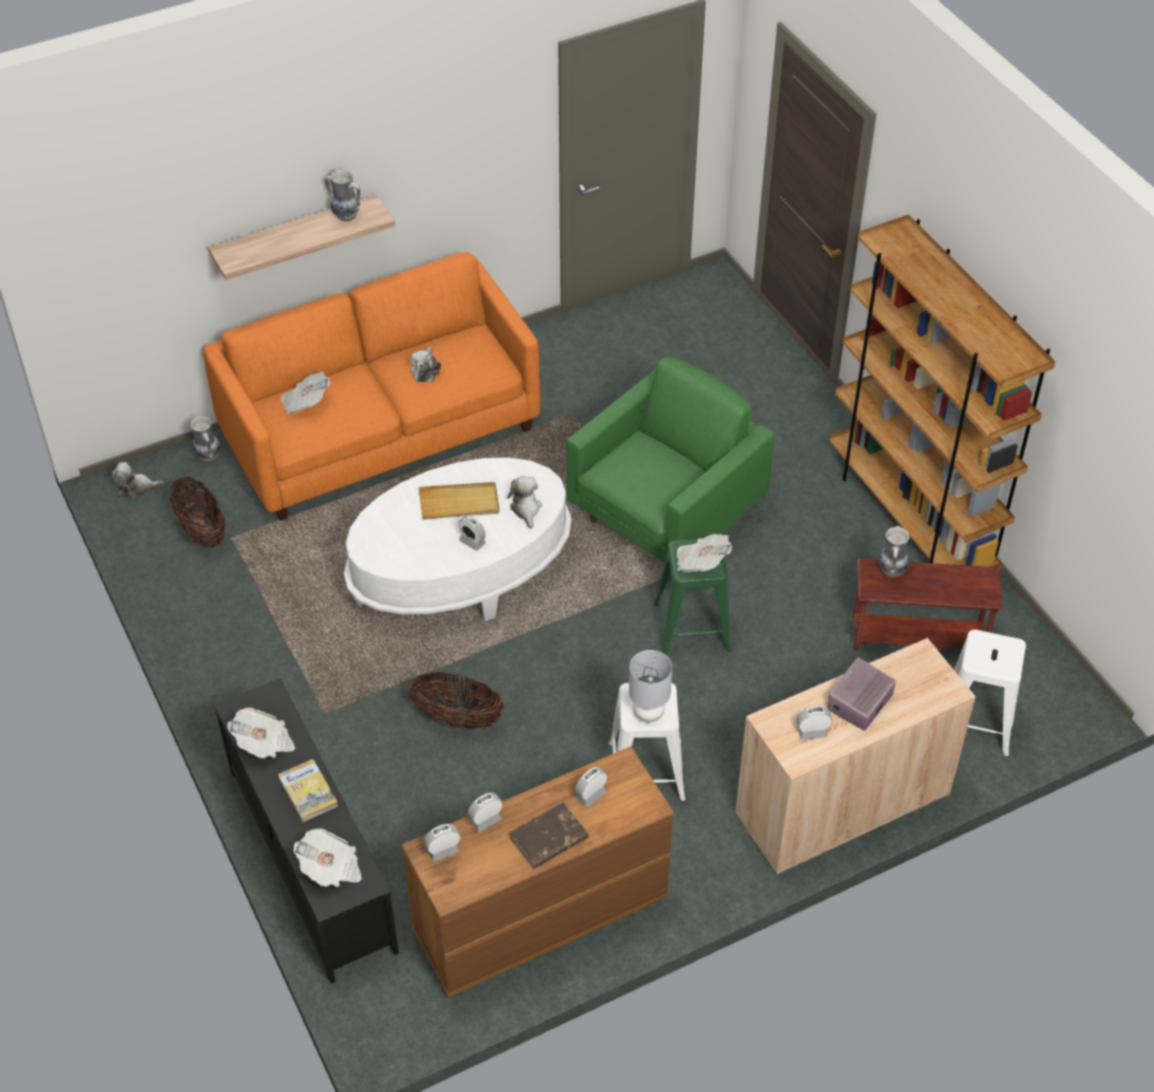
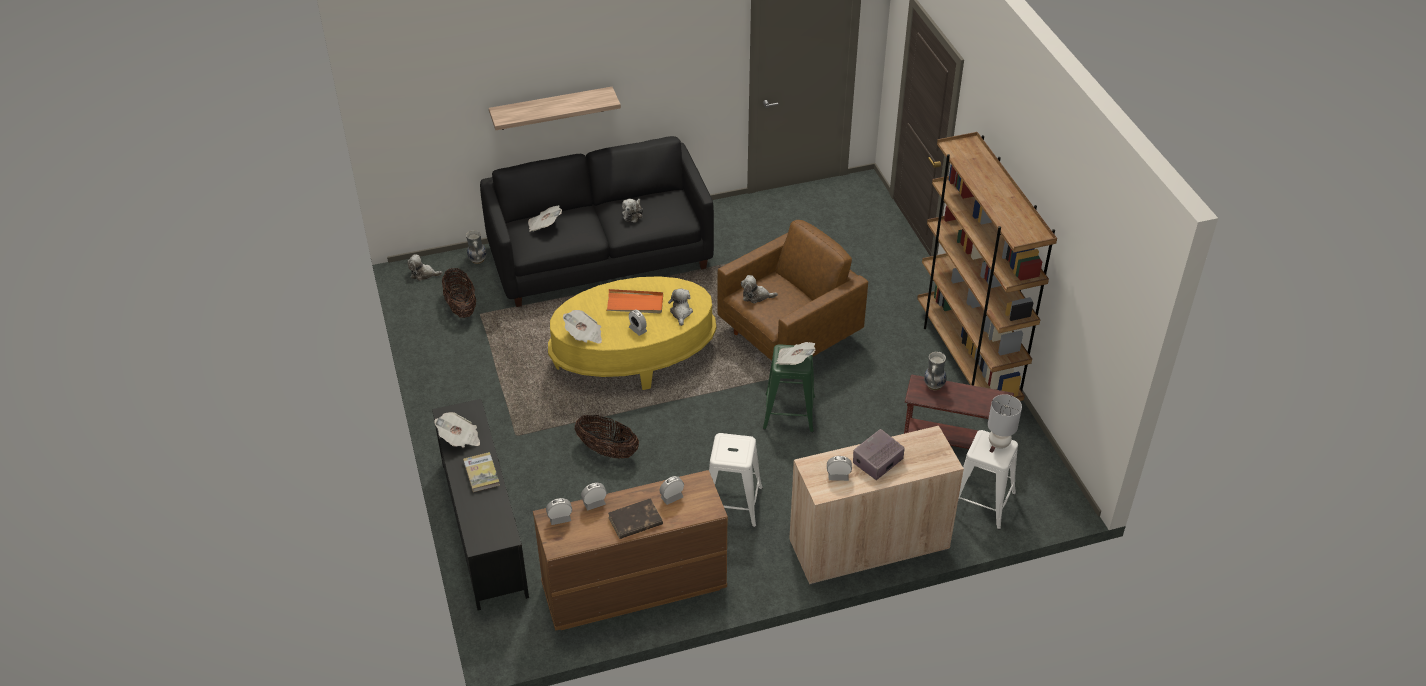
camera: 10 degrees right, 5 degrees down
(331, 869) = (484, 524): newspaper -> newspaper (584, 335)
(346, 216) = (587, 98): vase -> none
(381, 431) = (600, 257): orange sofa -> black sofa
(459, 503) = (635, 304): beige tray -> orange tray
(461, 573) = (633, 356): white coffee table -> yellow coffee table
(623, 471) = (756, 296): none -> plush toy
(649, 713) = (731, 454): grey table lamp -> grey table lamp (999, 443)
(666, 516) = (788, 337): green armchair -> brown armchair

